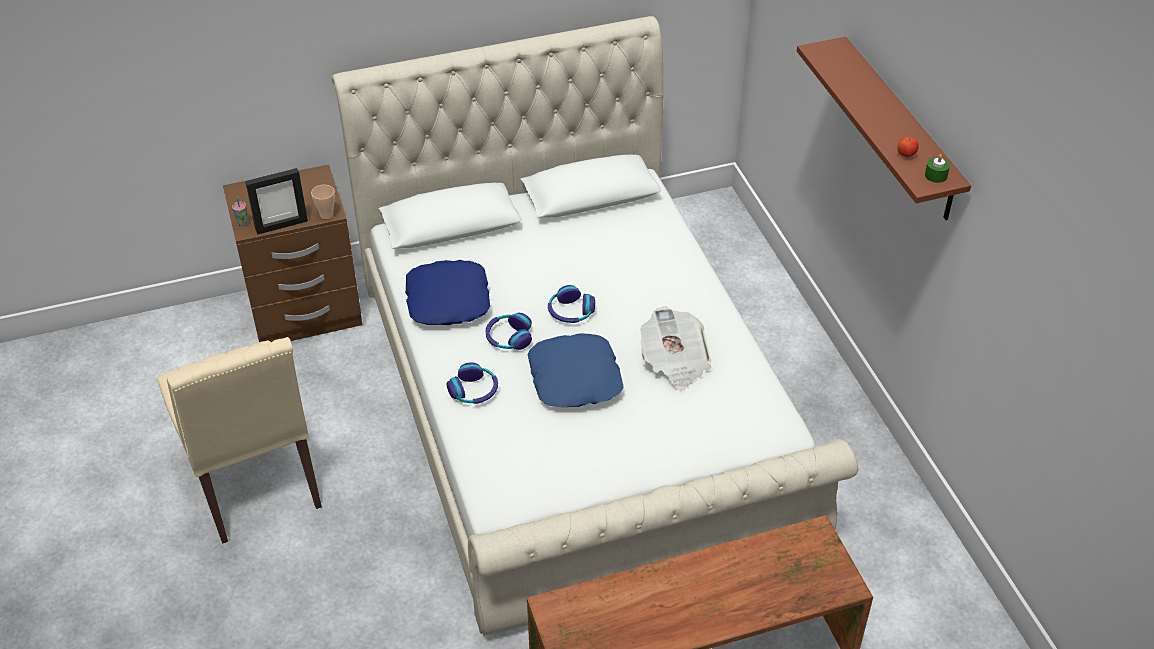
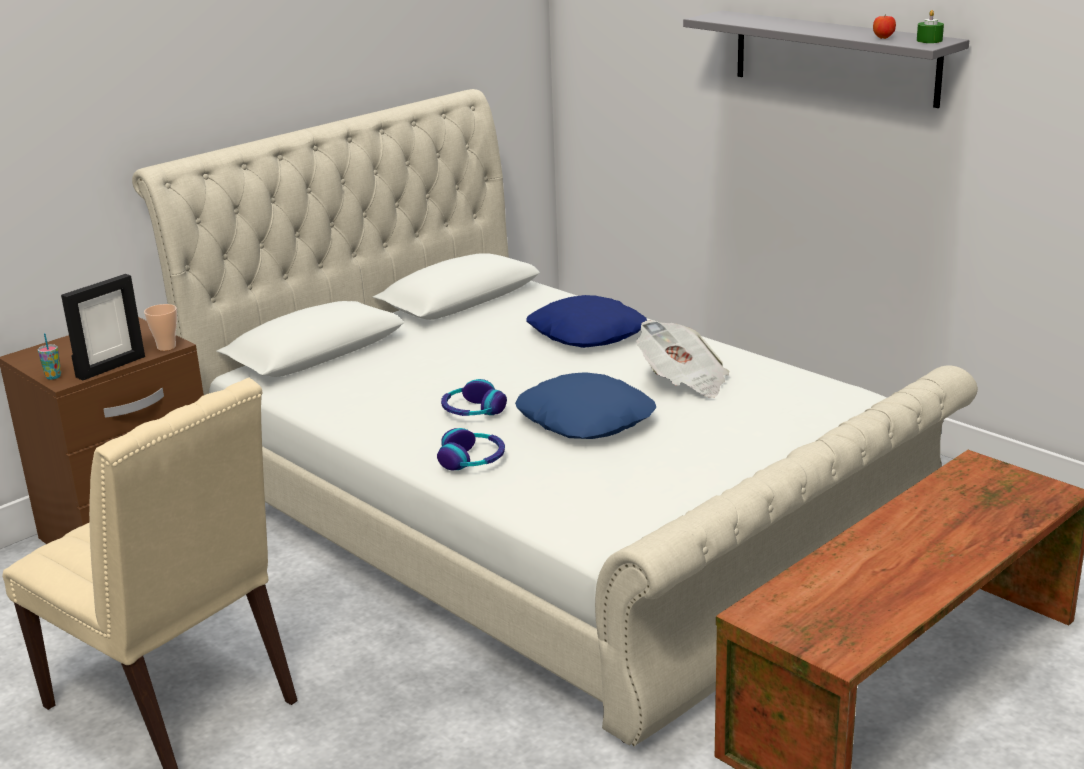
camera: 25 degrees left, 20 degrees down
(447, 300) = (366, 404): blue pillow -> blue pillow (586, 334)
(570, 312) = (525, 376): headphones -> none
(899, 130) = (835, 57): brown shelf -> grey shelf

